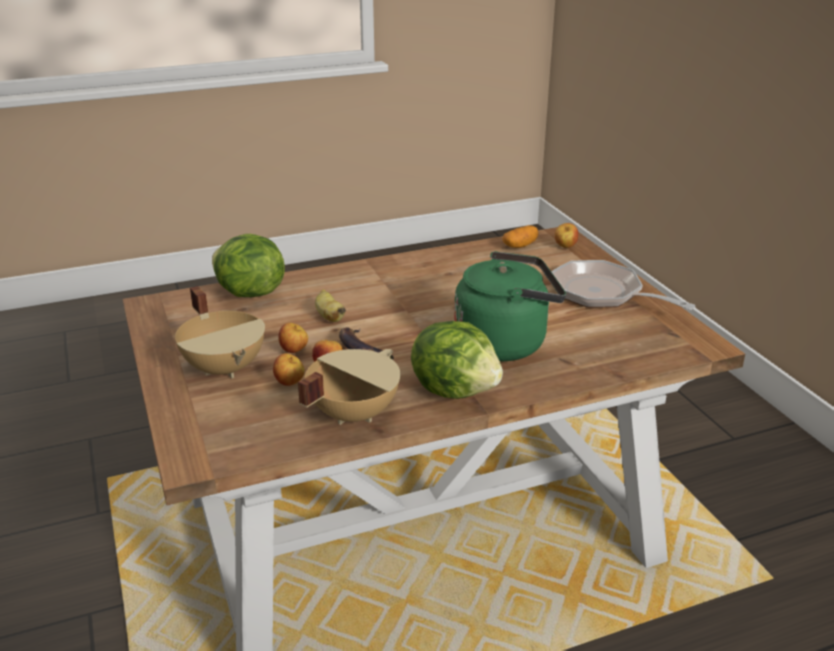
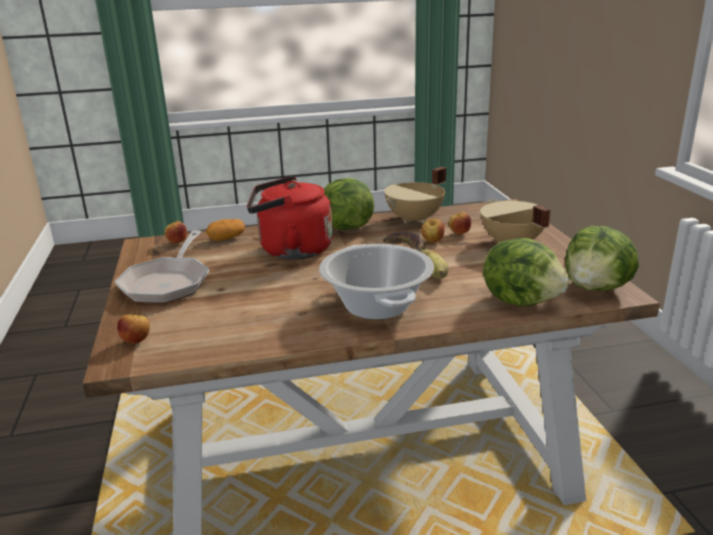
camera: 170 degrees left, 5 degrees down
(169, 309) = (596, 288): none -> lettuce
(294, 351) = (461, 251): apple -> apple (177, 243)
(384, 282) = (376, 306): none -> cooking pot
(505, 343) = (291, 250): green kettle -> red kettle
(520, 246) = (190, 346): potato -> potato (226, 238)
(602, 294) = (168, 283): frying pan -> frying pan turned 45 degrees clockwise

